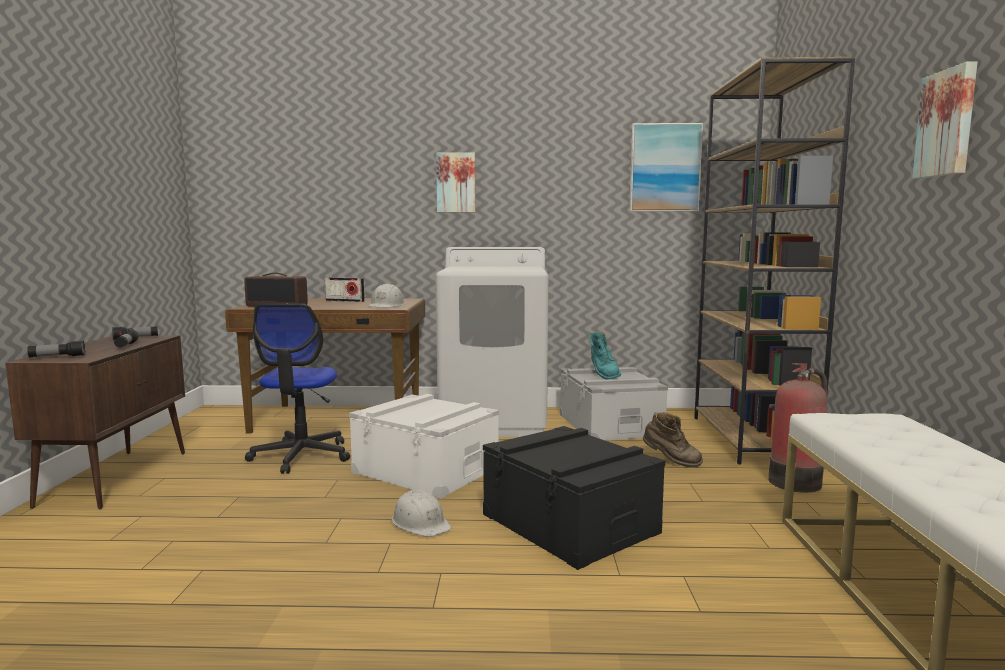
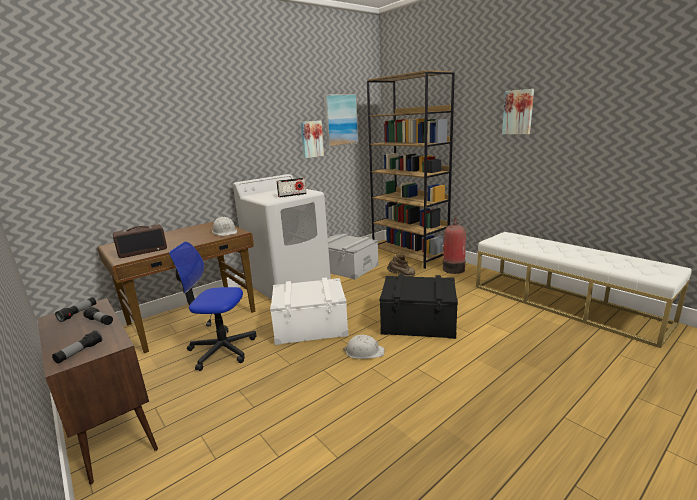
camera: 40 degrees left, 10 degrees up
(301, 456) = (222, 349): office chair -> office chair turned 135 degrees clockwise
(345, 301) = (176, 234): radio -> radio (292, 195)
(456, 183) = (230, 137): picture -> picture (311, 139)
(603, 375) = (339, 242): turquoise boot -> none

